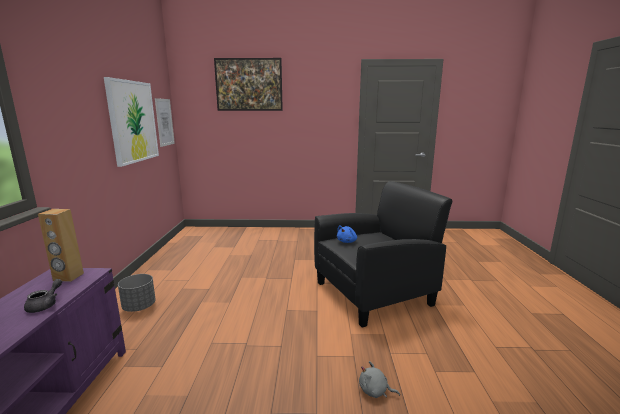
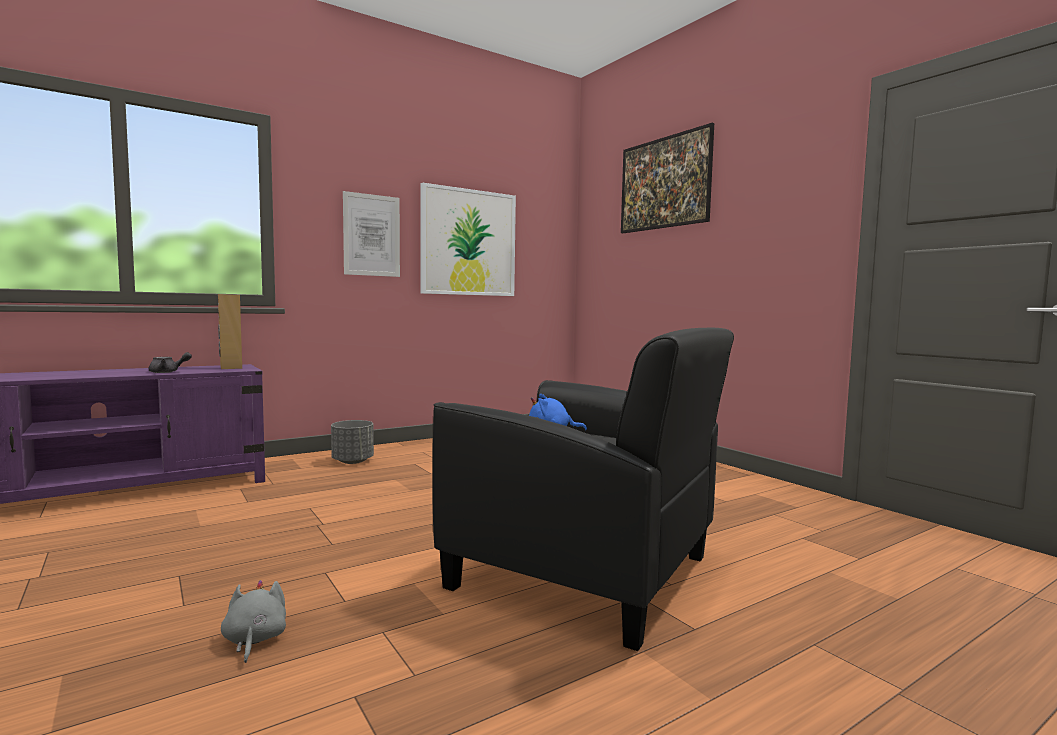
camera: 55 degrees right, 10 degrees down
(164, 122) = (547, 253): picture -> picture (371, 235)

